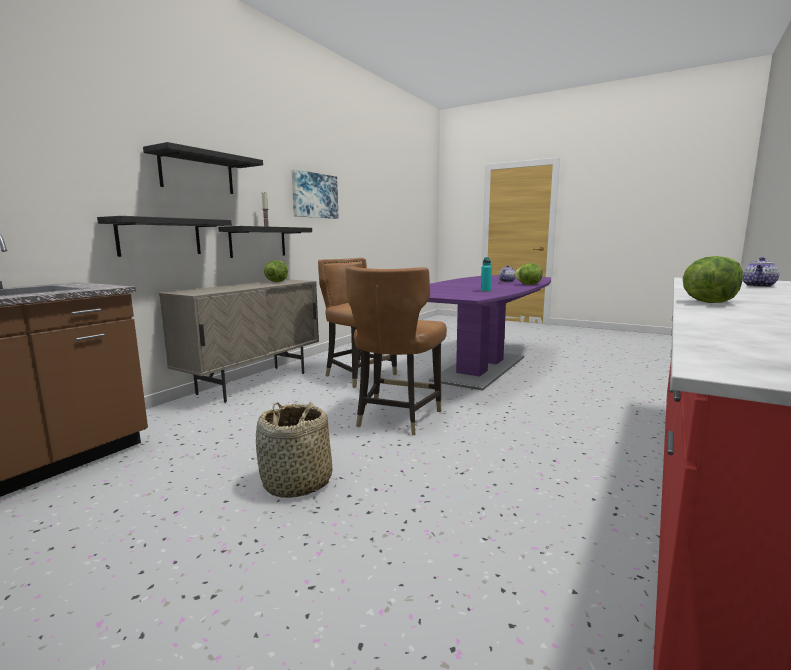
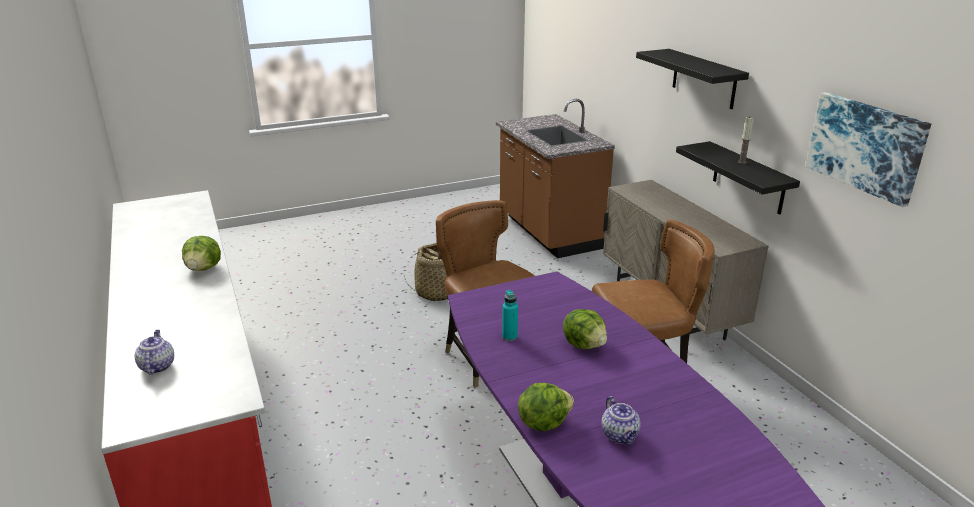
camera: 125 degrees right, 15 degrees up
(160, 237) = (664, 132): black shelf -> none
(276, 282) = (722, 233): lettuce -> lettuce (584, 344)

